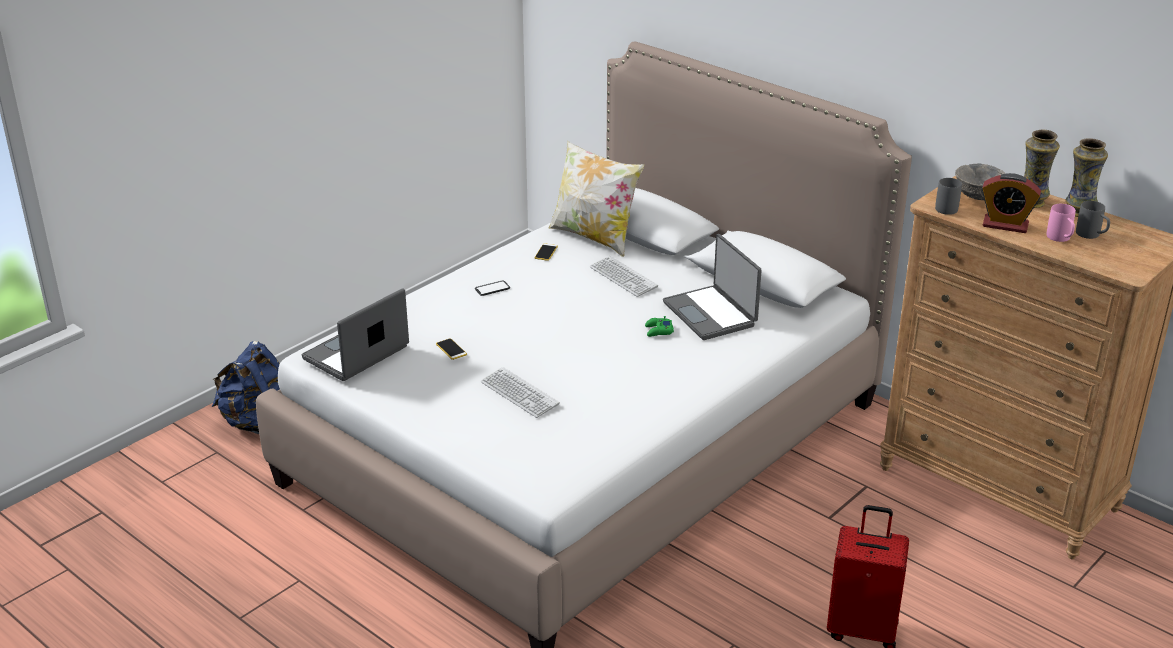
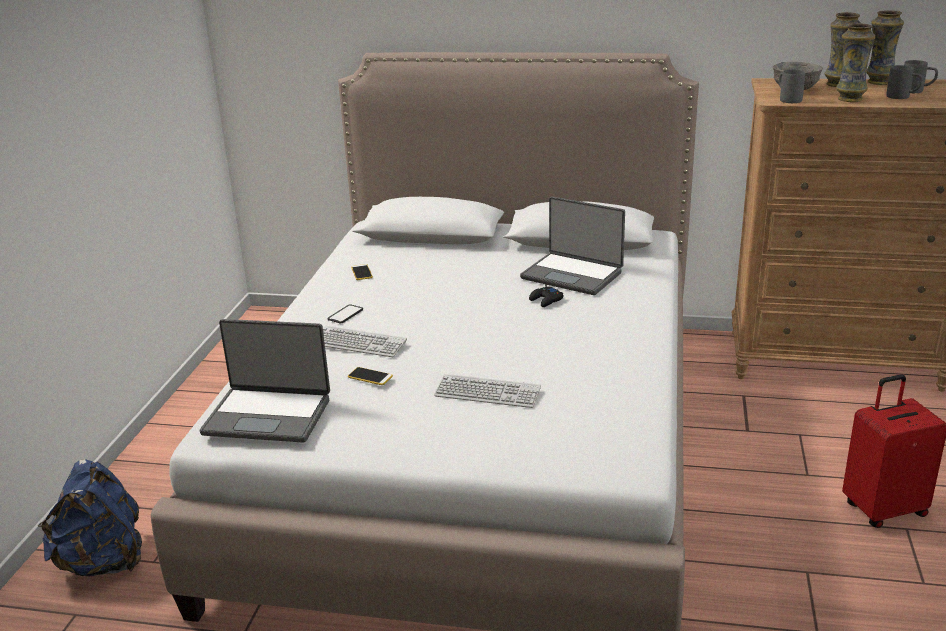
camera: 30 degrees left, 5 degrees down
(357, 354) = (268, 415): laptop -> laptop turned 90 degrees counterclockwise
(594, 237) = (392, 249): pillow -> none
(623, 277) = (459, 271): keyboard -> keyboard (358, 343)
(658, 331) = (546, 300): green game controller -> black game controller
(1005, 225) = (849, 99): alarm clock -> vase
(1061, 239) = (903, 97): pink mug -> grey mug

